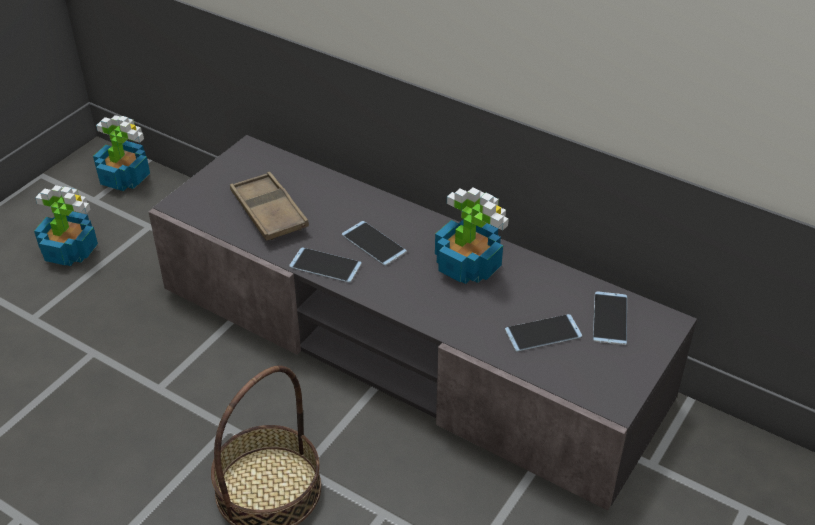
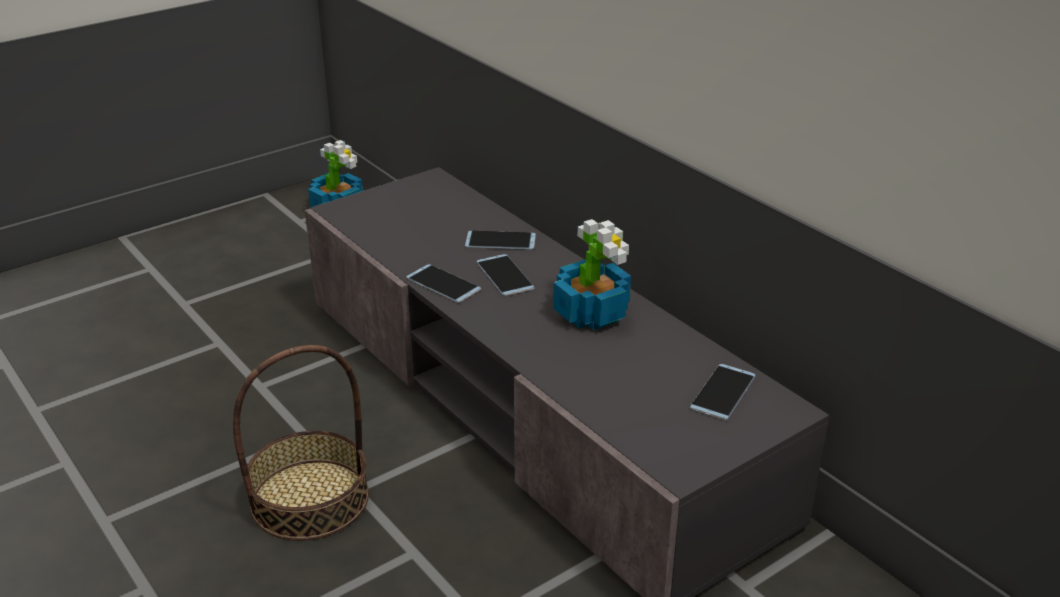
camera: 20 degrees right, 10 degrees down
(70, 251) = (251, 257): potted plant -> none
(269, 212) = (417, 231): brown tray -> none
(543, 333) = (636, 389): phone -> phone (500, 241)

